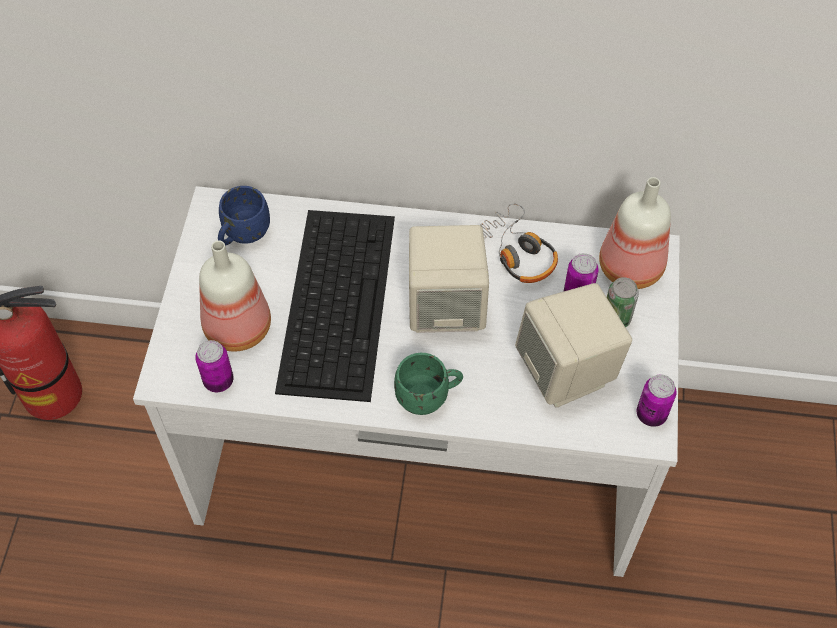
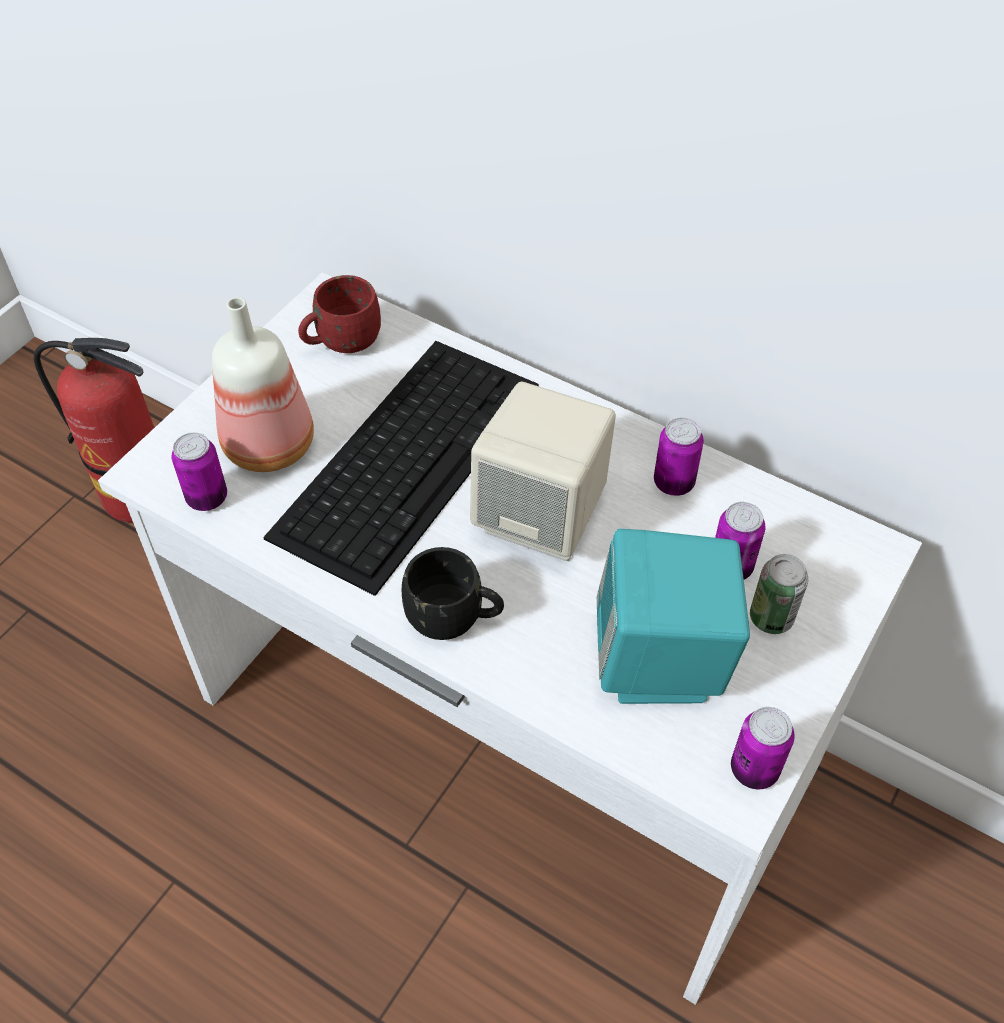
camera: 25 degrees right, 5 degrees down
(243, 235) = (341, 343): blue mug -> red mug
(428, 396) = (454, 618): green mug -> black mug
(515, 253) = (673, 483): headphones -> can
(567, 372) = (661, 662): beige speaker -> turquoise speaker
(628, 266) = (825, 556): bottle -> none

